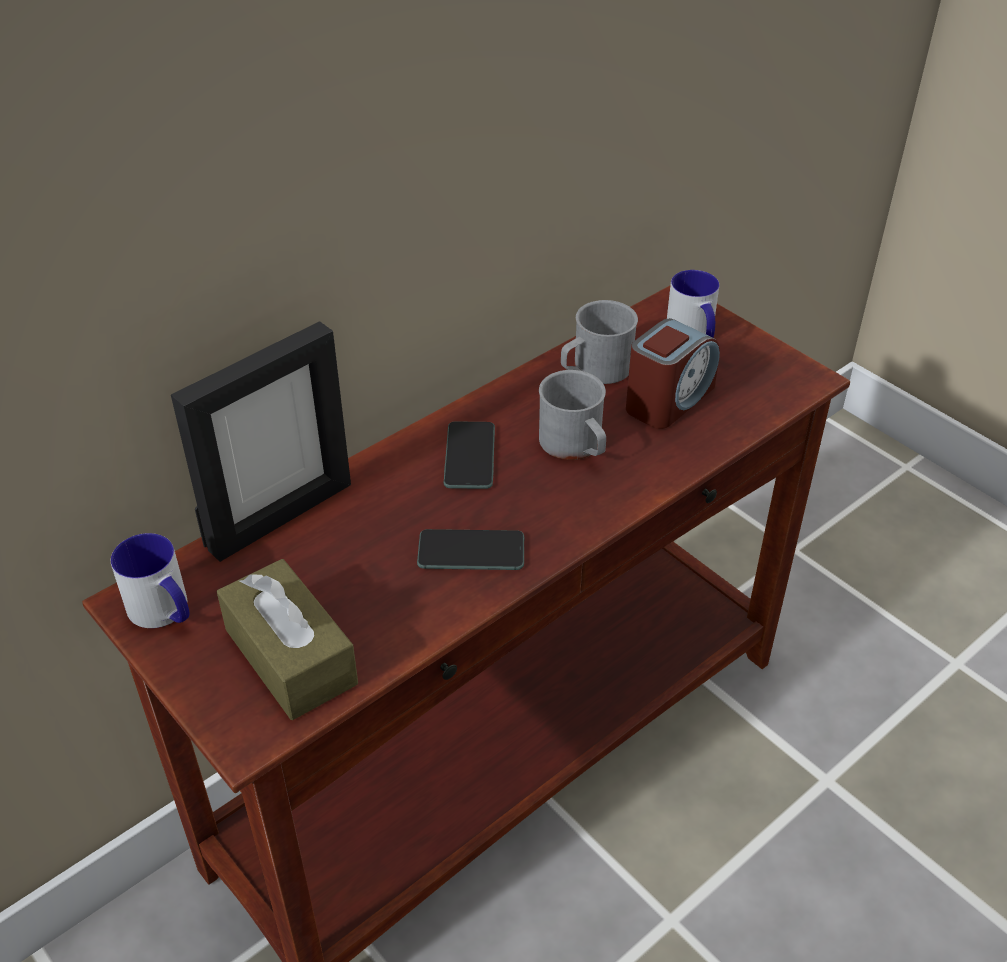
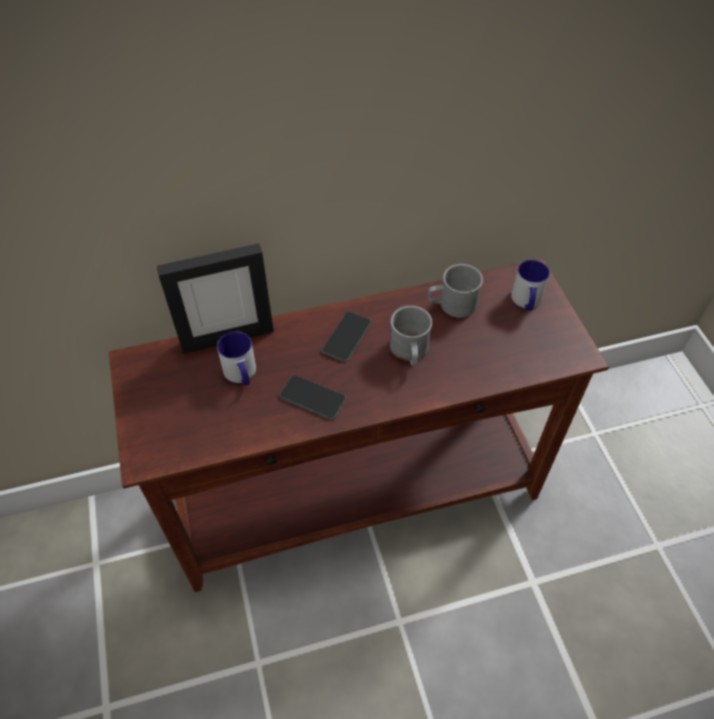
camera: 25 degrees right, 10 degrees up
(164, 612) = (142, 373): mug -> mug (241, 374)
(290, 656) = (187, 424): brown tissue box -> none
(668, 399) = (484, 340): alarm clock -> none

